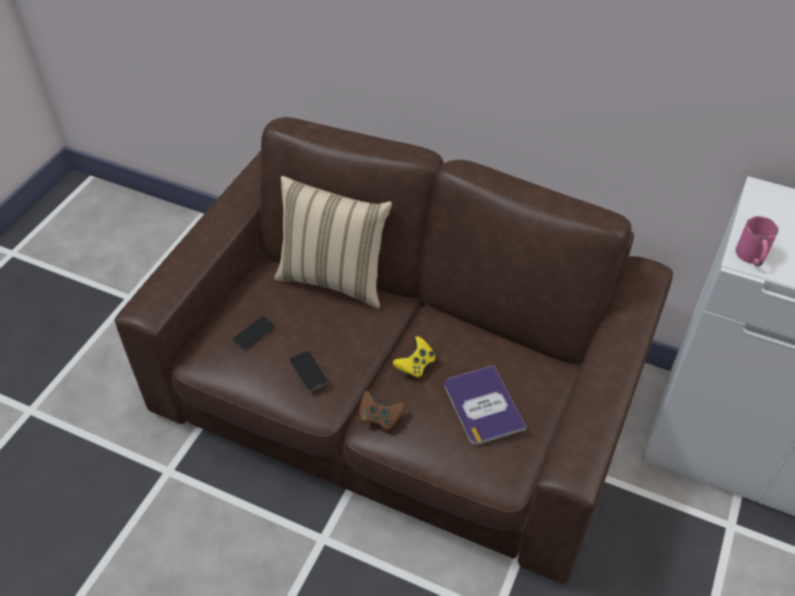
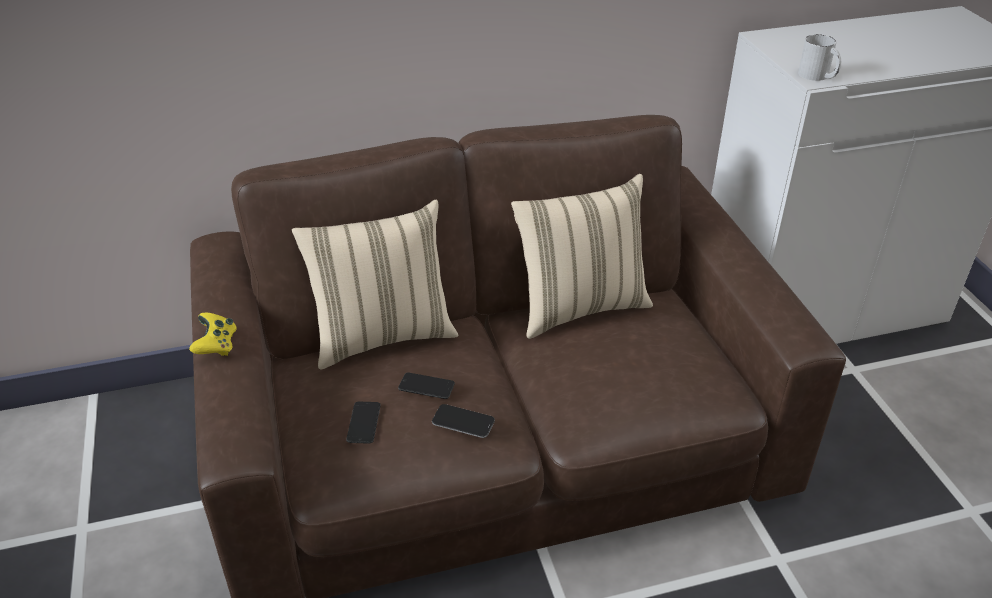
camera: 40 degrees left, 10 degrees down
(314, 332) = (426, 386): none -> phone
(380, 417) = (576, 419): brown game controller -> none
(415, 365) = (555, 358): yellow game controller -> yellow game controller (216, 346)
(483, 337) = (579, 307): none -> beige pillow
(483, 405) = (652, 353): book -> none
(752, 257) = (818, 76): pink mug -> white mug

